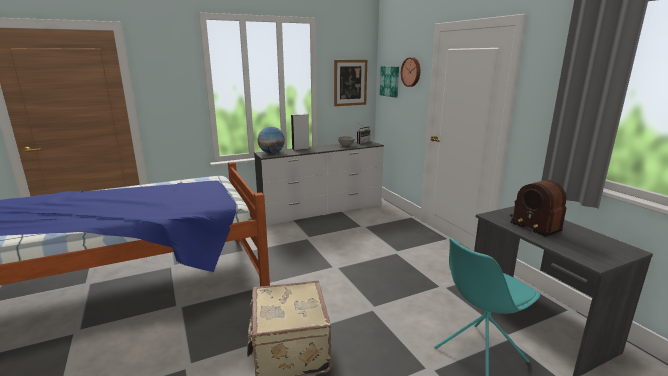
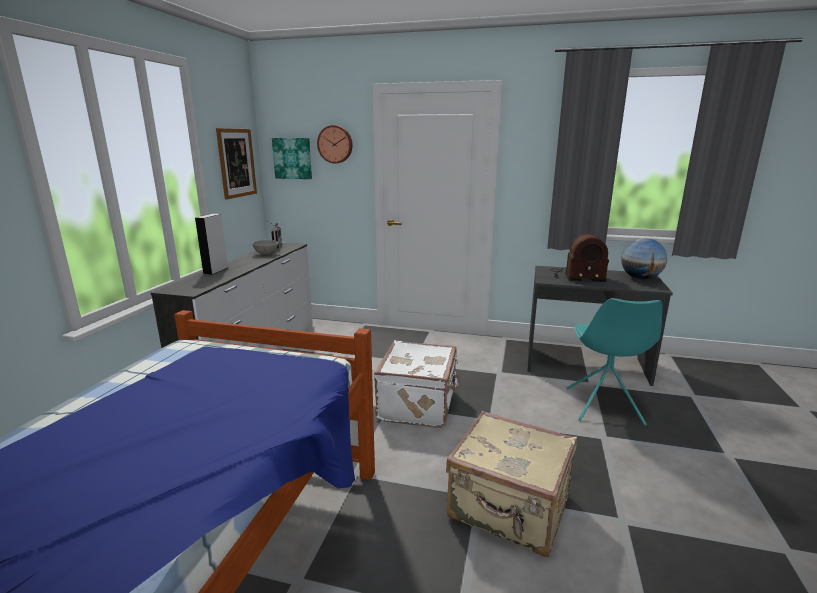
camera: 50 degrees left, 0 degrees up
(271, 153) = (187, 286): globe -> globe (640, 278)
(351, 275) = (419, 404): none -> white suitcase

